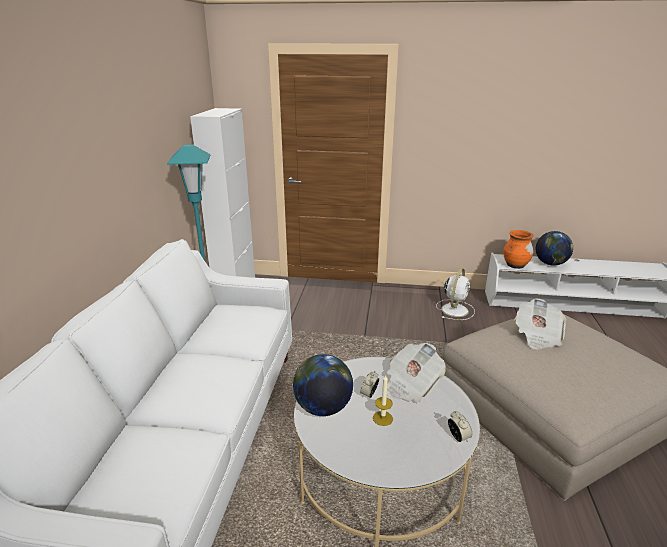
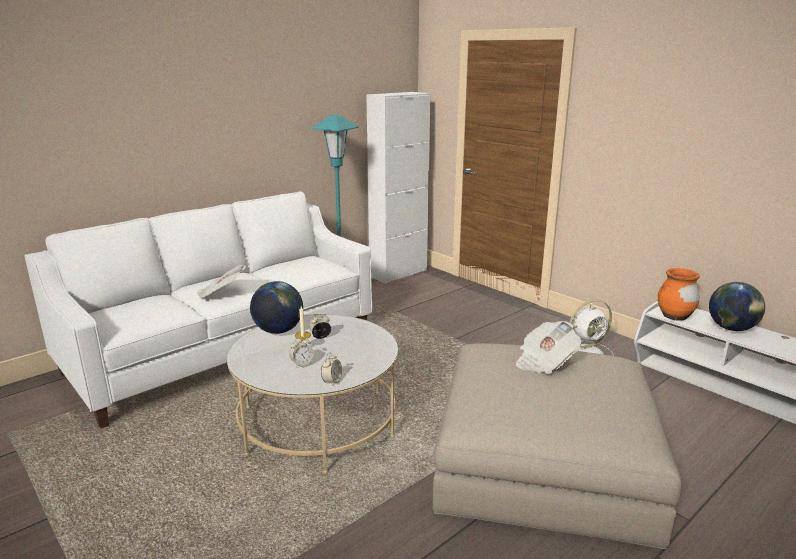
camera: 40 degrees right, 5 degrees down
(405, 433) = (302, 364): none -> alarm clock
(411, 385) = (360, 344): newspaper -> newspaper (221, 294)

